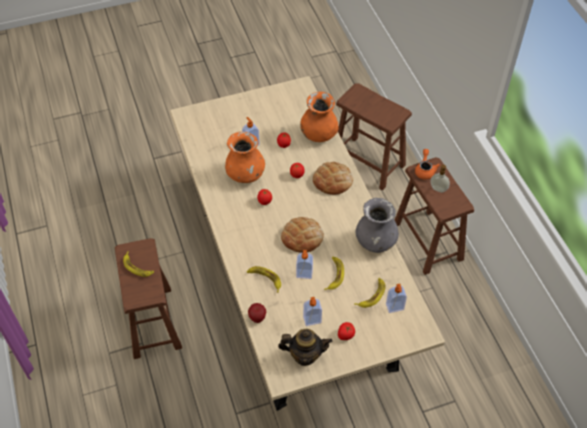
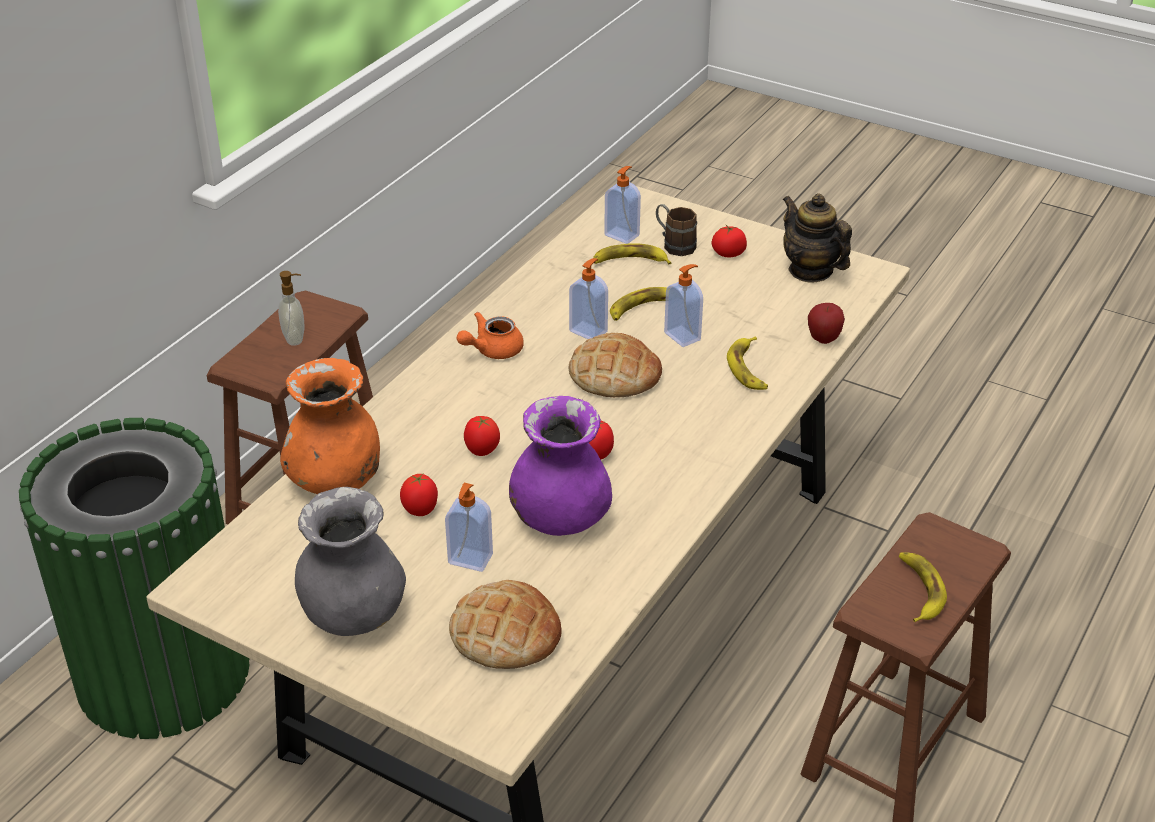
camera: 130 degrees left, 15 degrees down
(245, 174) = (560, 518): orange vase -> purple vase
(312, 320) = (749, 290): soap dispenser -> soap dispenser (589, 331)
(332, 181) = (443, 403): bread -> bread (505, 633)
(368, 162) = (163, 673): brown stool -> green trash can
(370, 320) = (674, 244): none -> brown mug
(376, 242) = (524, 299): grey vase -> grey vase (353, 615)
(425, 170) = (261, 369): orange teapot -> orange teapot (492, 350)

